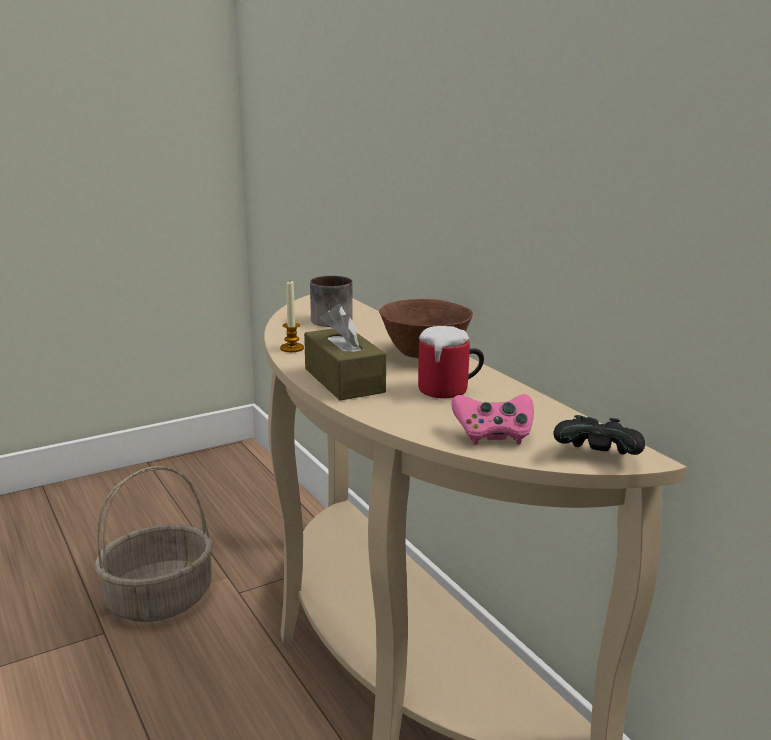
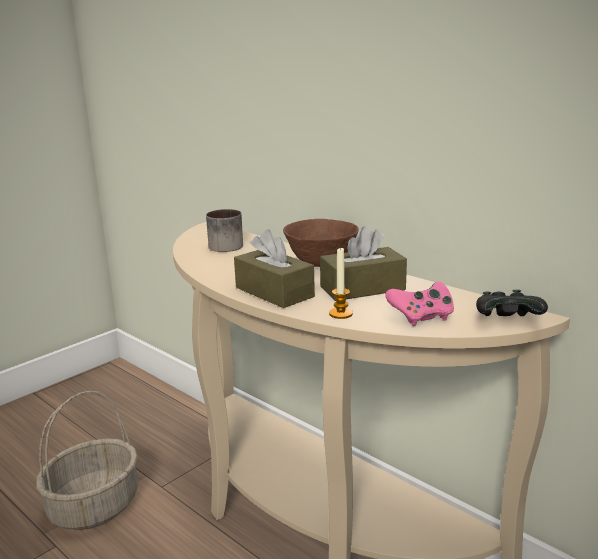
camera: 15 degrees left, 0 degrees up
(292, 348) = (211, 272): candle -> candle (340, 314)
(450, 391) = (362, 288): mug -> brown tissue box

